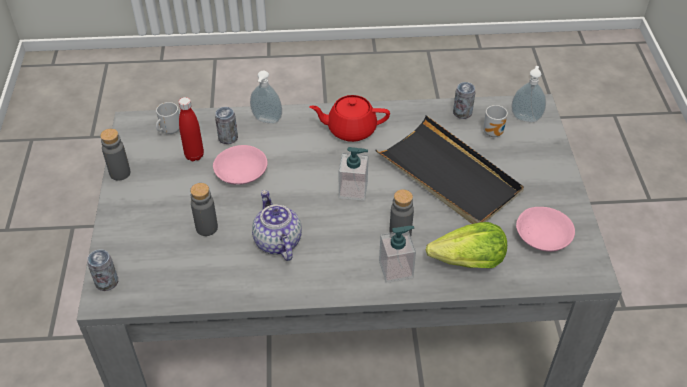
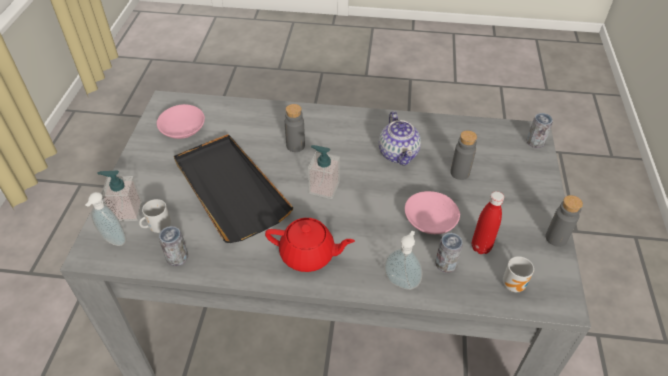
camera: 170 degrees left, 0 degrees up
(396, 269) = (308, 122): soap dispenser -> soap dispenser (127, 211)
(468, 262) = (251, 120): lettuce -> none

